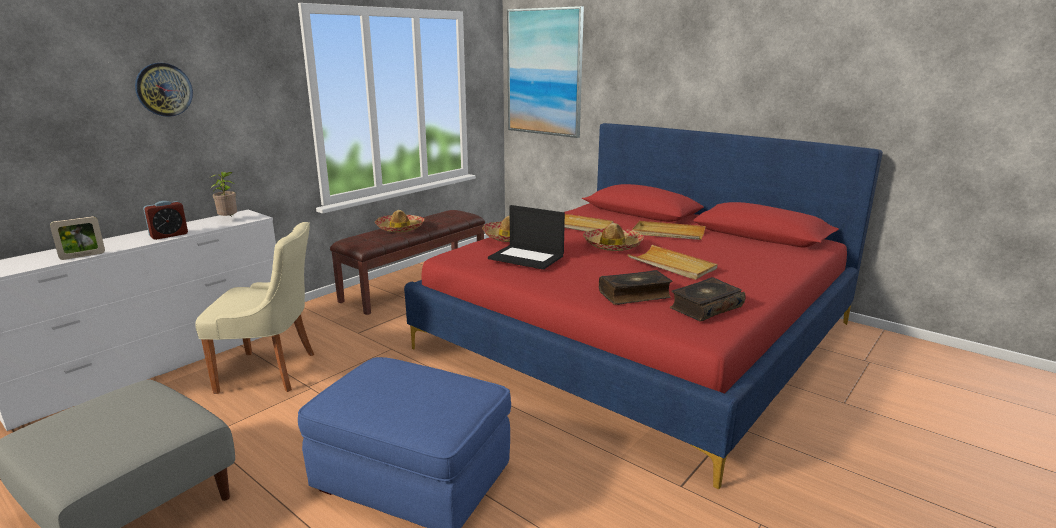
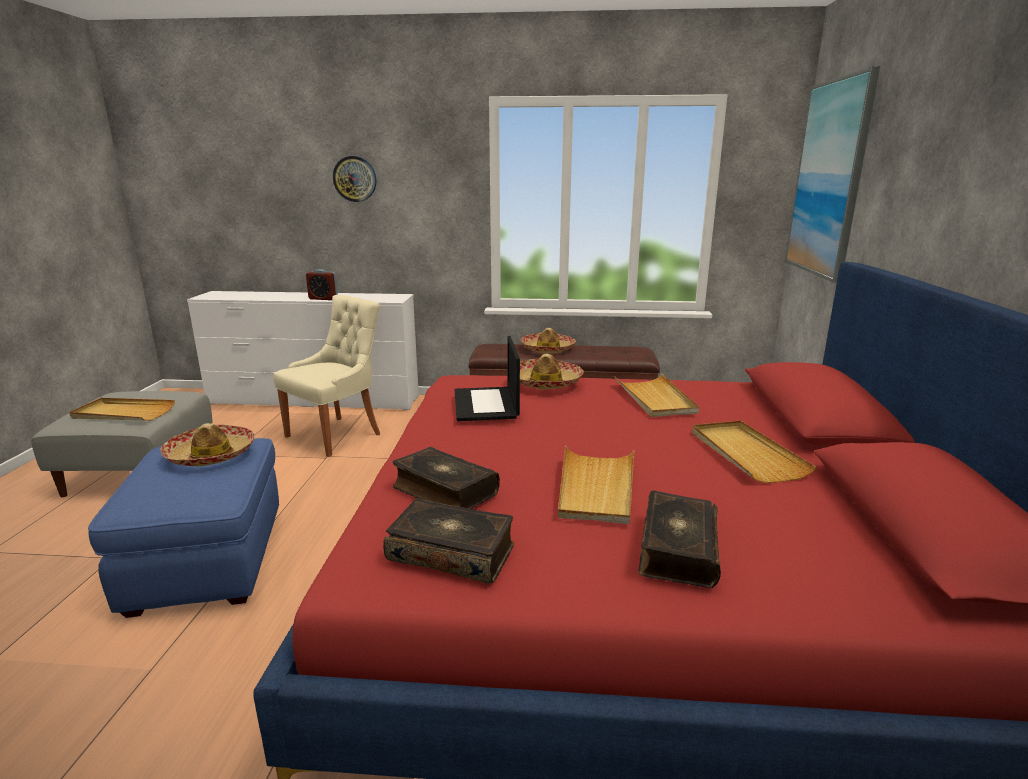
camera: 55 degrees right, 0 degrees up
(82, 256) = (260, 299): picture frame -> none
(131, 428) = (123, 413): none -> beige tray
(229, 220) = (378, 298): potted plant -> none
(271, 372) = (337, 434): beige chair -> beige chair turned 105 degrees counterclockwise
(612, 246) = (609, 433): hat -> hat (211, 455)
(743, 269) = (676, 550): none -> book

